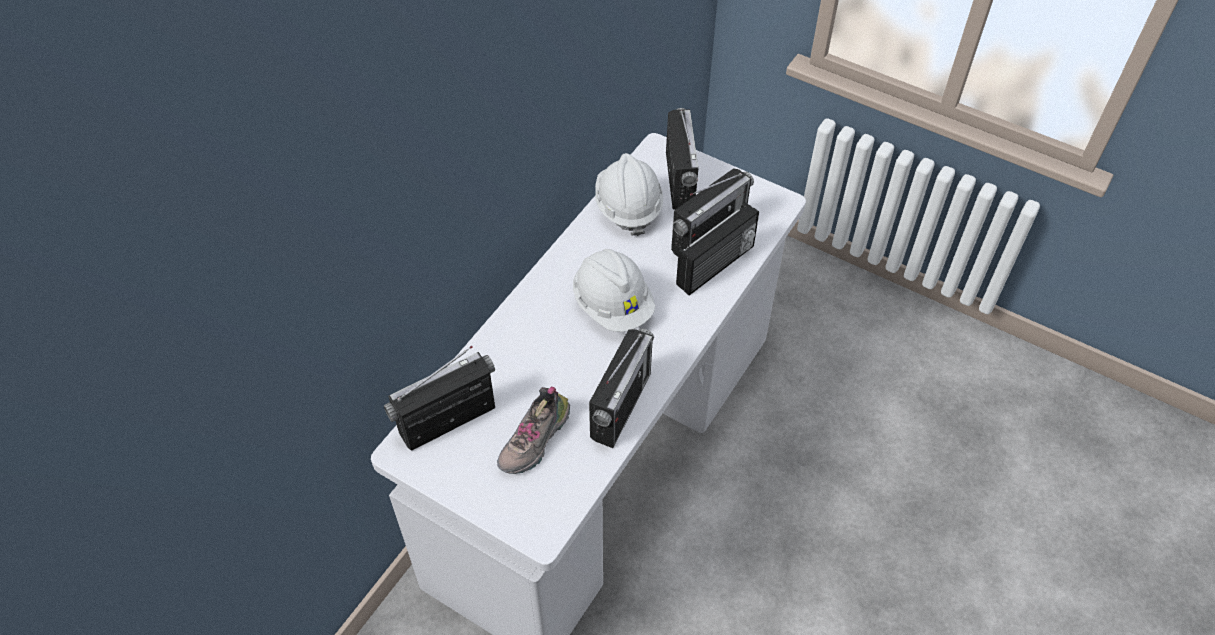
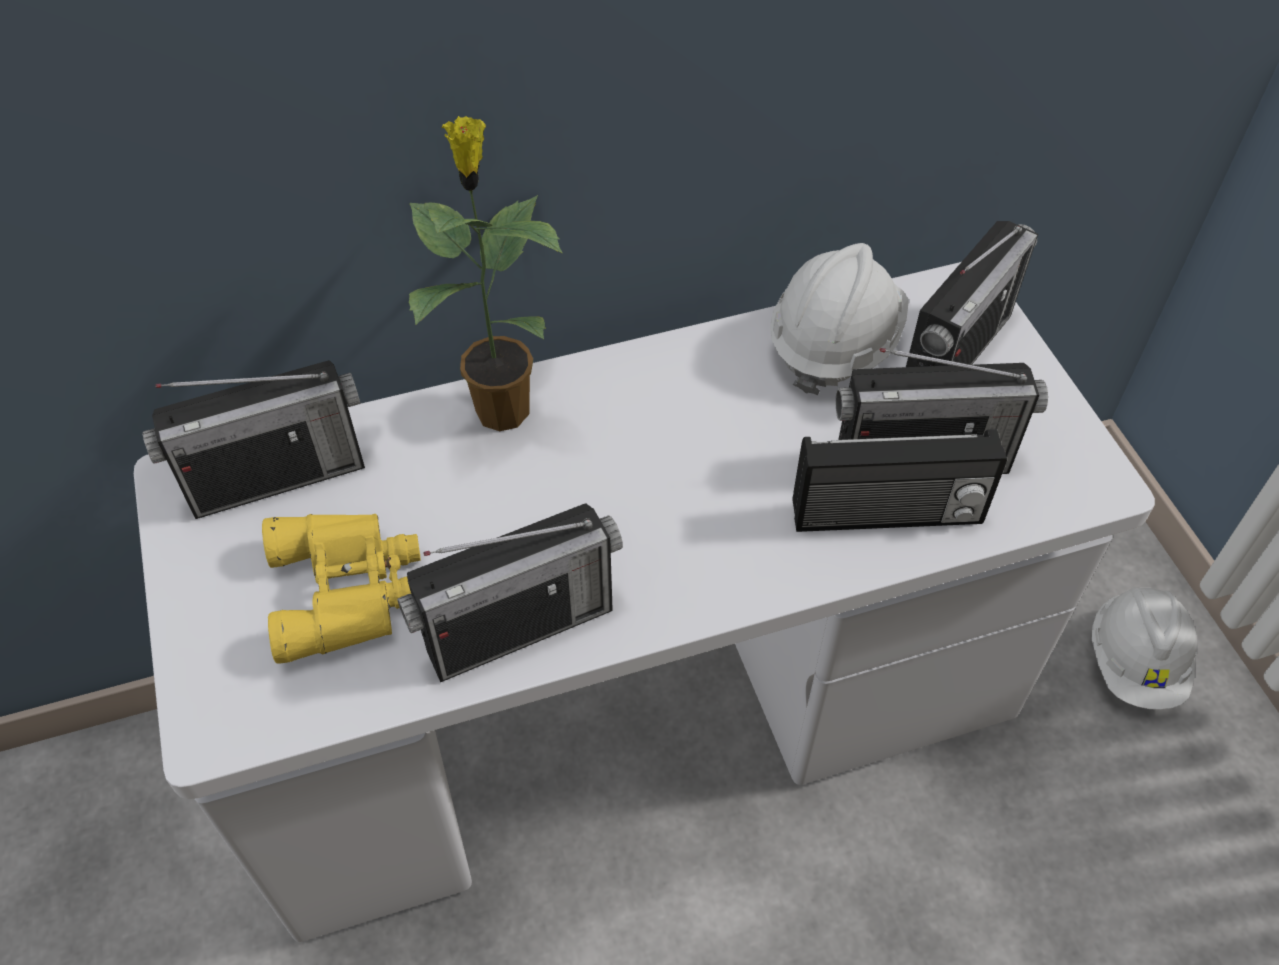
camera: 40 degrees right, 0 degrees up
(448, 420) = (277, 477): radio -> radio turned 150 degrees clockwise
(515, 324) = (501, 407): none -> potted plant
(535, 441) = (350, 589): shoe -> yellow binoculars
(613, 305) = (663, 470): white hard hat -> white hard hat (1135, 662)

